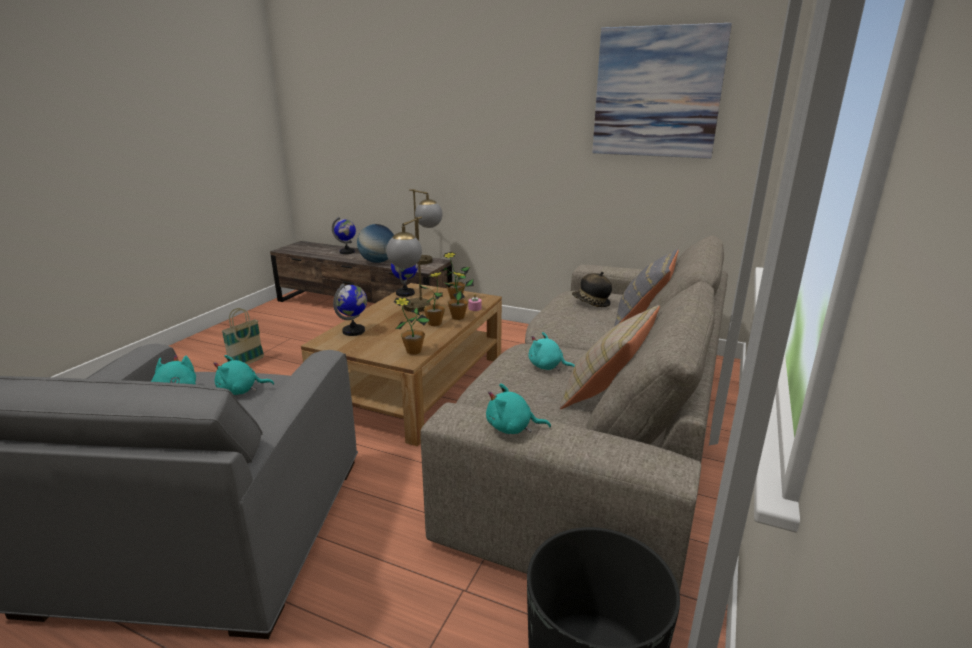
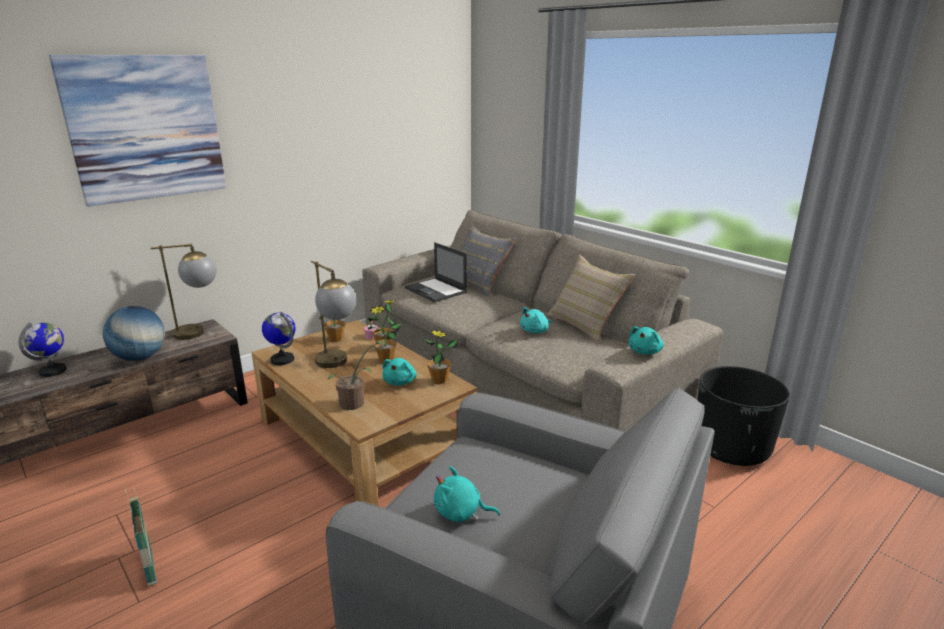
camera: 65 degrees left, 0 degrees up
(241, 390) = (485, 468): turquoise plush toy -> turquoise plush toy (400, 382)
(354, 331) = (356, 403): globe -> potted plant
(591, 303) = (436, 290): hat -> laptop
(657, 93) = (390, 103): picture -> picture (146, 128)

